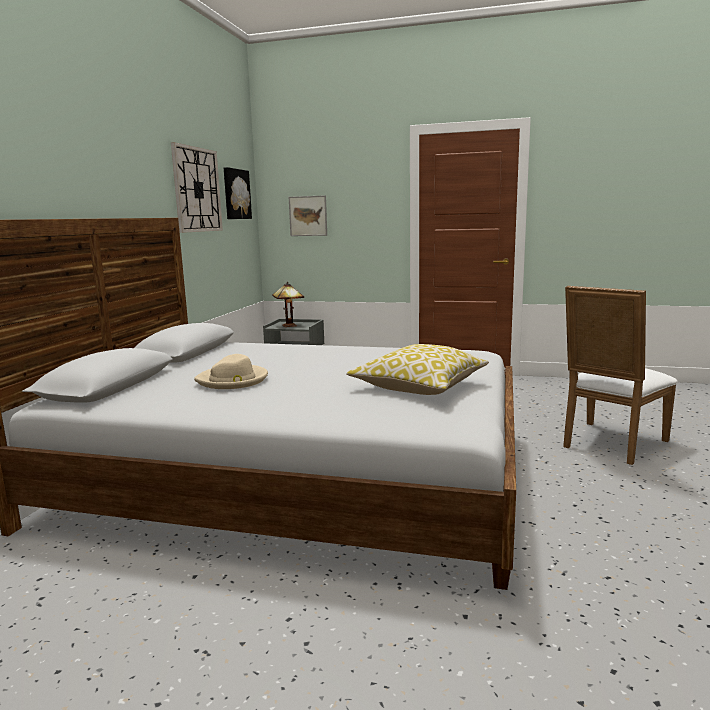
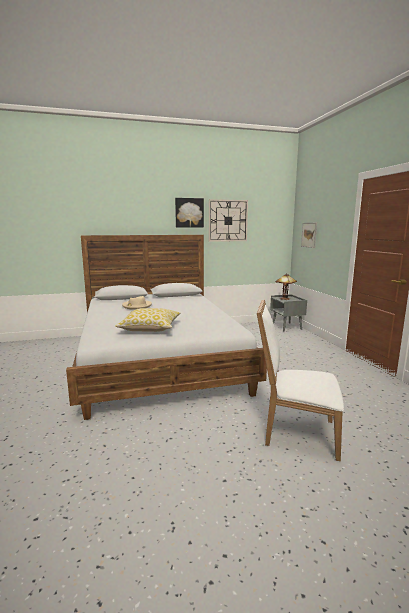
camera: 60 degrees right, 0 degrees up
(235, 194) = (267, 221): picture -> picture (189, 213)

